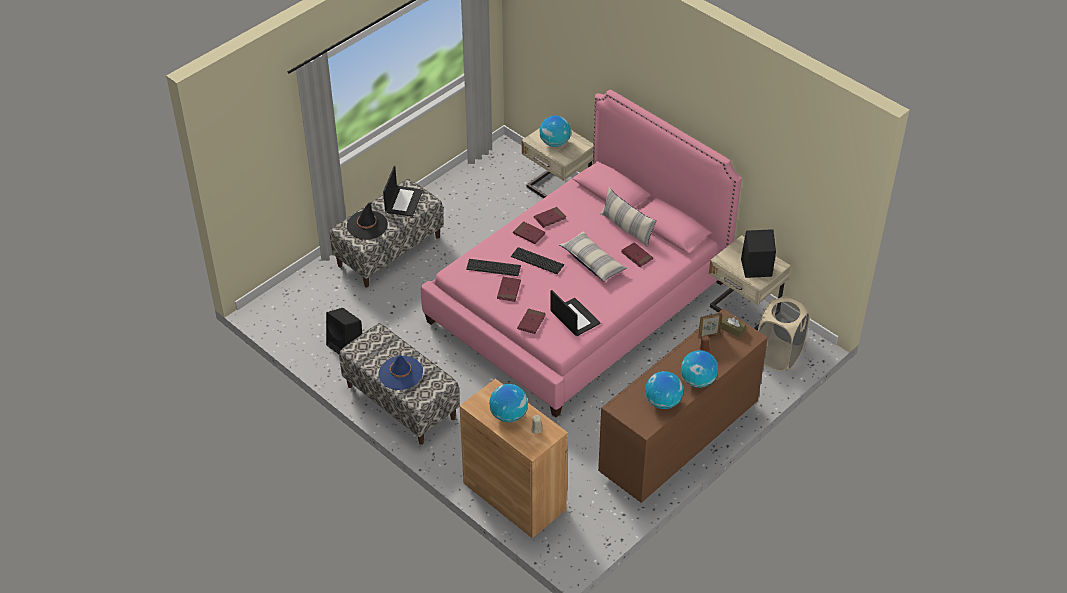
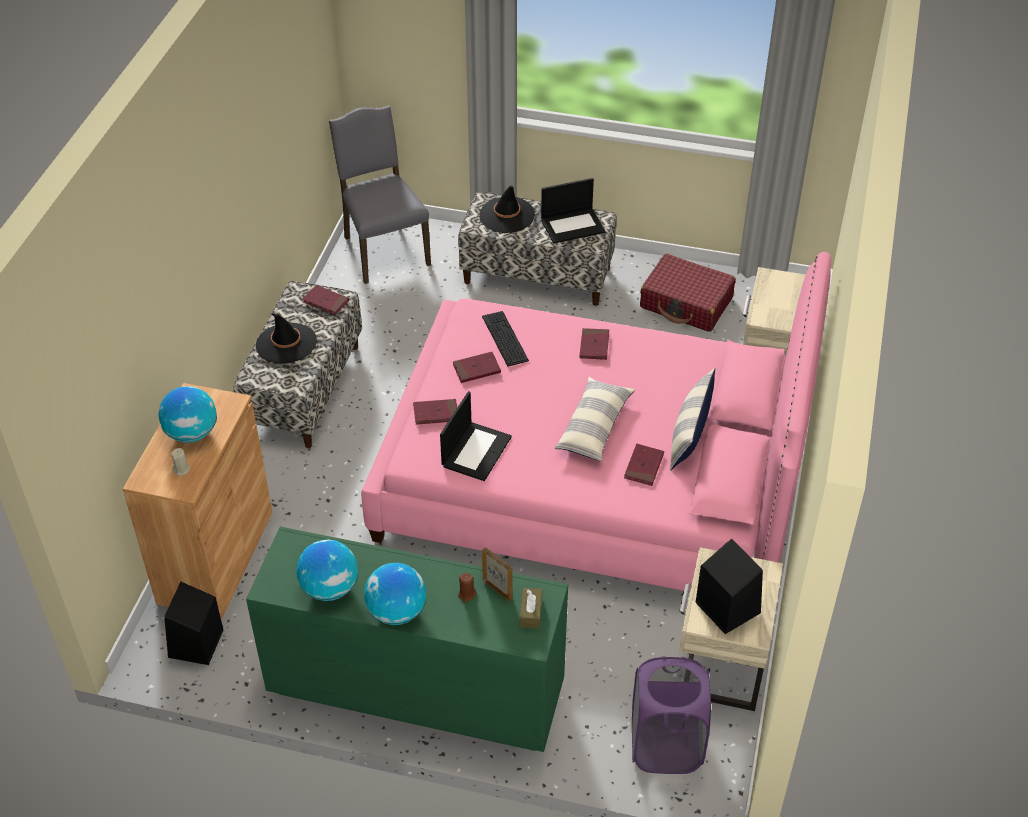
camera: 60 degrees right, 0 degrees up
(298, 313) = (383, 250): none -> grey chair
(346, 345) = (362, 307): black speaker -> black speaker (196, 645)
(400, 373) = (286, 343): blue hat -> black hat
(471, 198) = (686, 303): none -> red suitcase
(537, 260) = (550, 372): keyboard -> none
(549, 218) = (640, 353): red book -> red book (325, 302)
(555, 143) = (782, 298): globe -> none
(677, 440) = (415, 689): brown dresser -> green dresser
(778, 355) = (665, 746): beige laundry basket -> purple laundry basket

